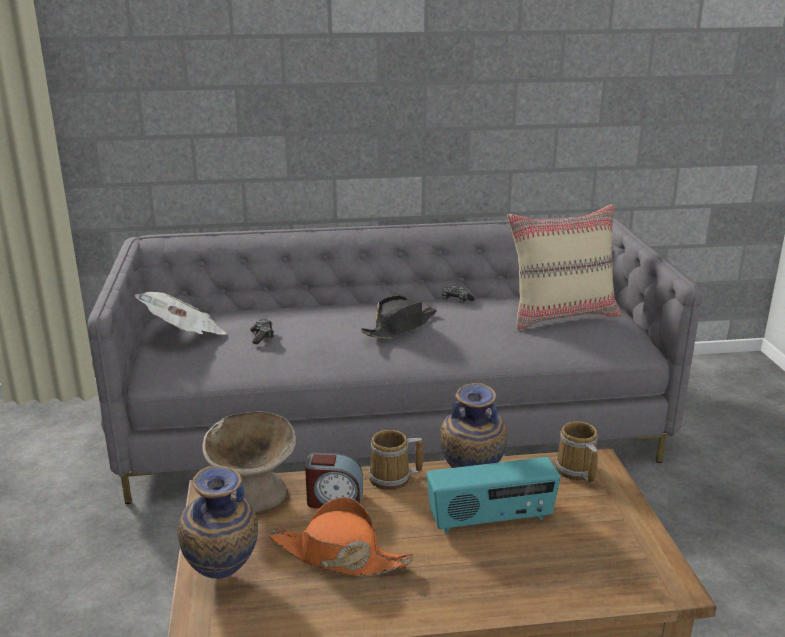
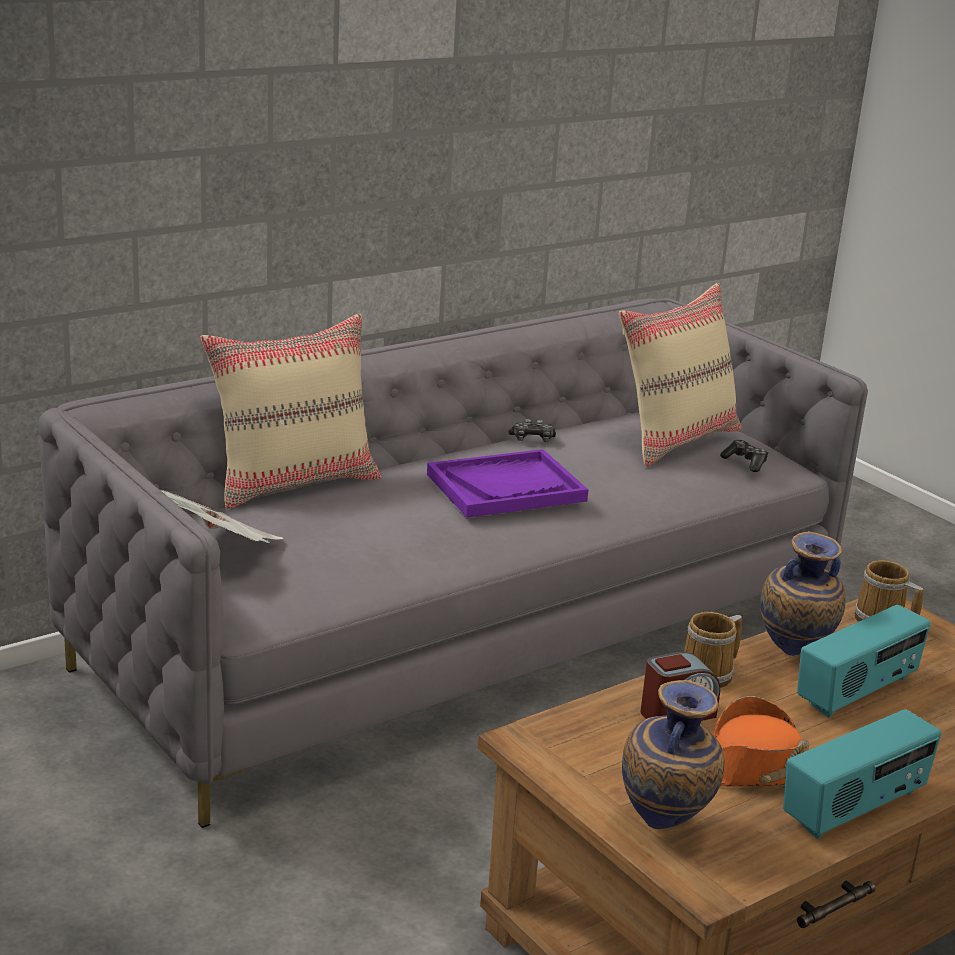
camera: 30 degrees left, 0 degrees up
(254, 494) = (579, 731): beige bowl -> none
(262, 336) = (337, 532): game controller -> game controller (745, 462)
(276, 304) = (294, 483): none -> beige pillow
(379, 608) = (855, 809): none -> radio
(400, 327) = (506, 487): black hat -> purple tray

